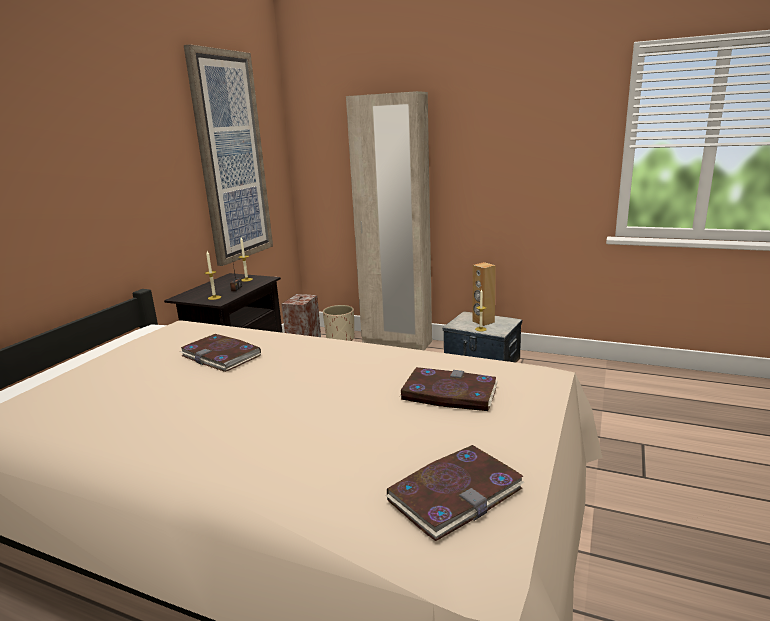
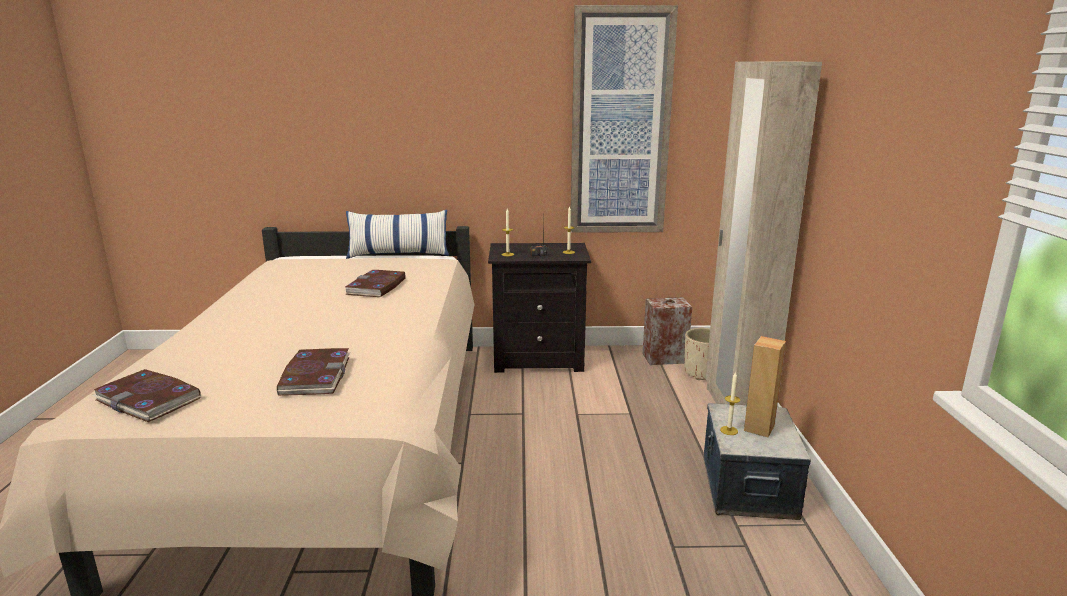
camera: 65 degrees right, 0 degrees up
(103, 344) = (398, 254): none -> pillow

